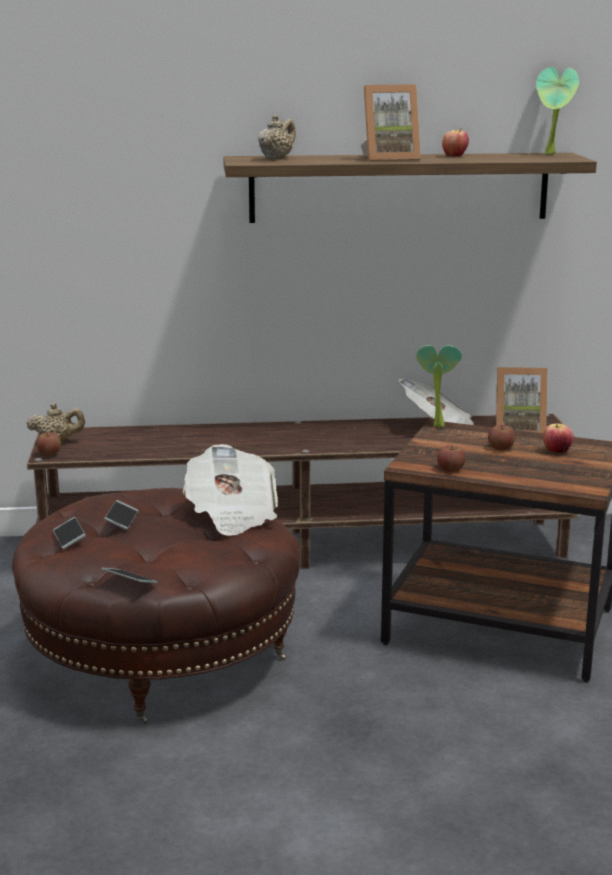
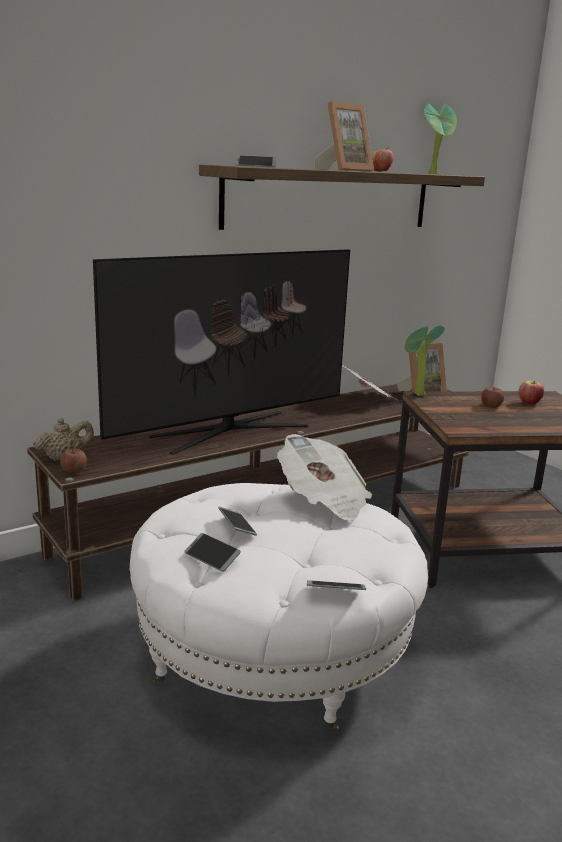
camera: 30 degrees left, 0 degrees up
(162, 656) = (273, 652): brown ottoman -> white ottoman
(235, 440) = (229, 431): none -> television
(276, 158) = (256, 166): beige teapot -> phone
(450, 469) = (491, 428): apple -> none

